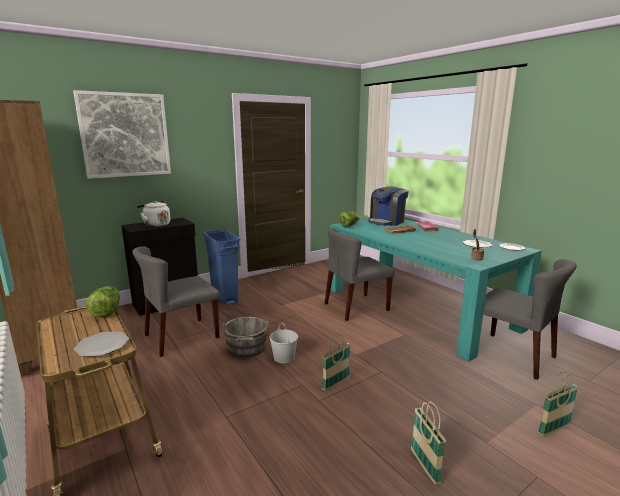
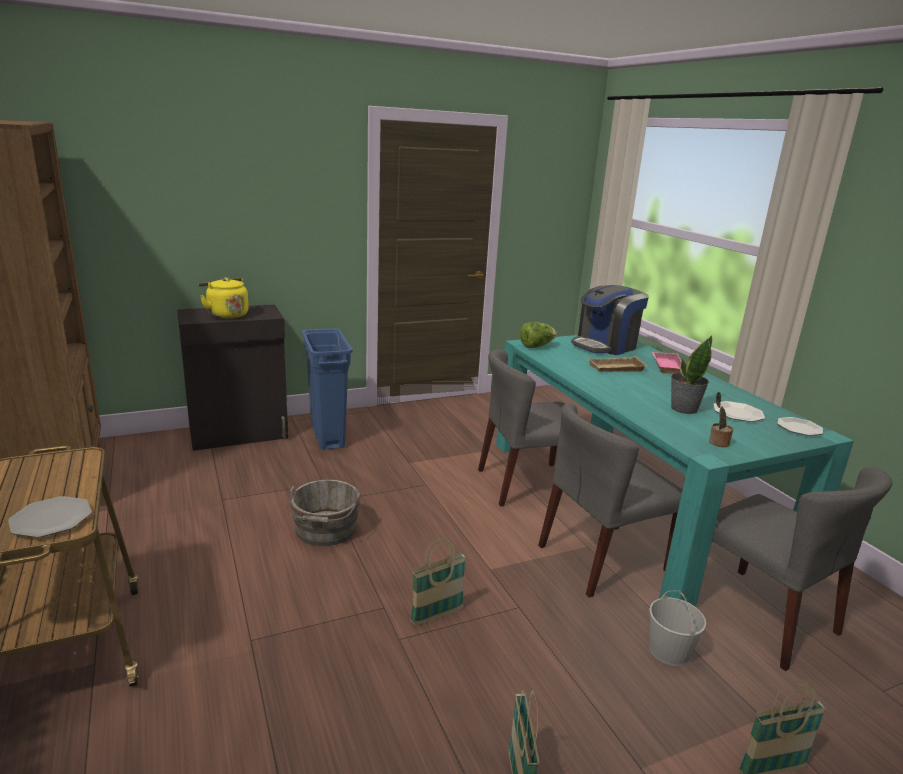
camera: 10 degrees right, 5 degrees up
(107, 312) = (87, 461): lettuce -> none
(125, 135) = (189, 170): picture -> none
(156, 225) = (226, 315): white kettle -> yellow kettle
(181, 336) = (238, 495): grey chair -> grey chair (602, 559)
(283, 357) = (375, 554): white bucket -> white bucket (668, 650)
(448, 246) = (683, 408): none -> potted plant

